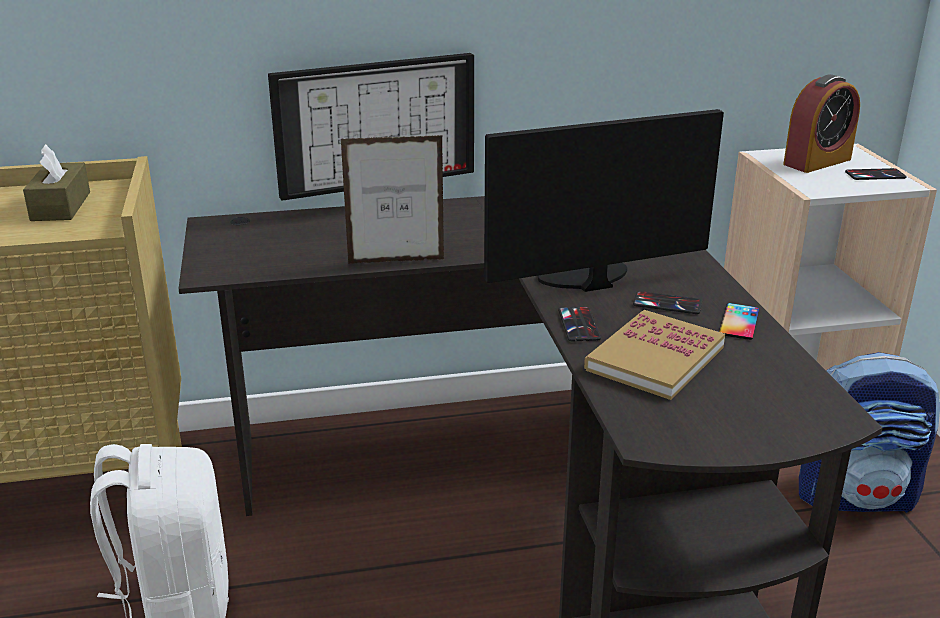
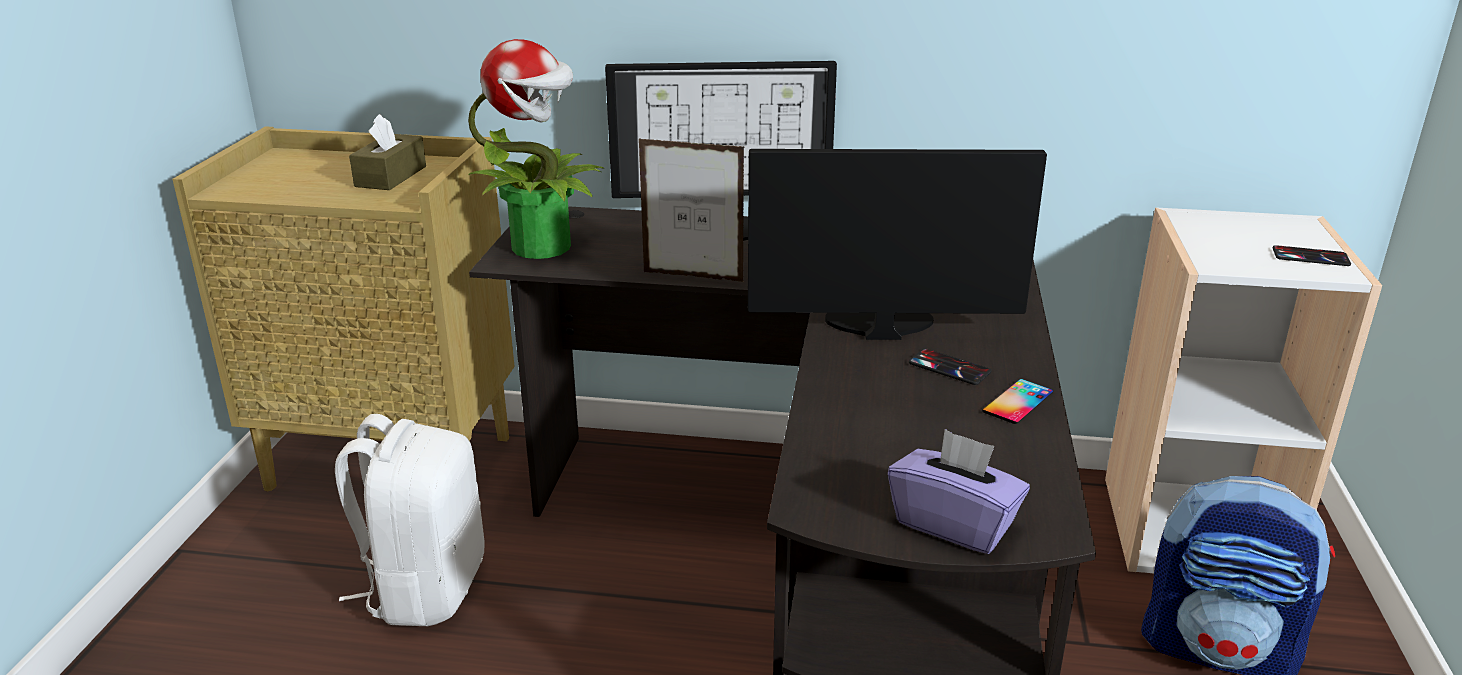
camera: 20 degrees right, 0 degrees up
(235, 254) = (544, 246): none -> potted plant
(579, 324) = (831, 373): phone -> none
(655, 358) = (886, 424): book -> none
(768, 428) = (954, 524): none -> purple tissue box
(817, 162) = (1246, 231): alarm clock -> none

